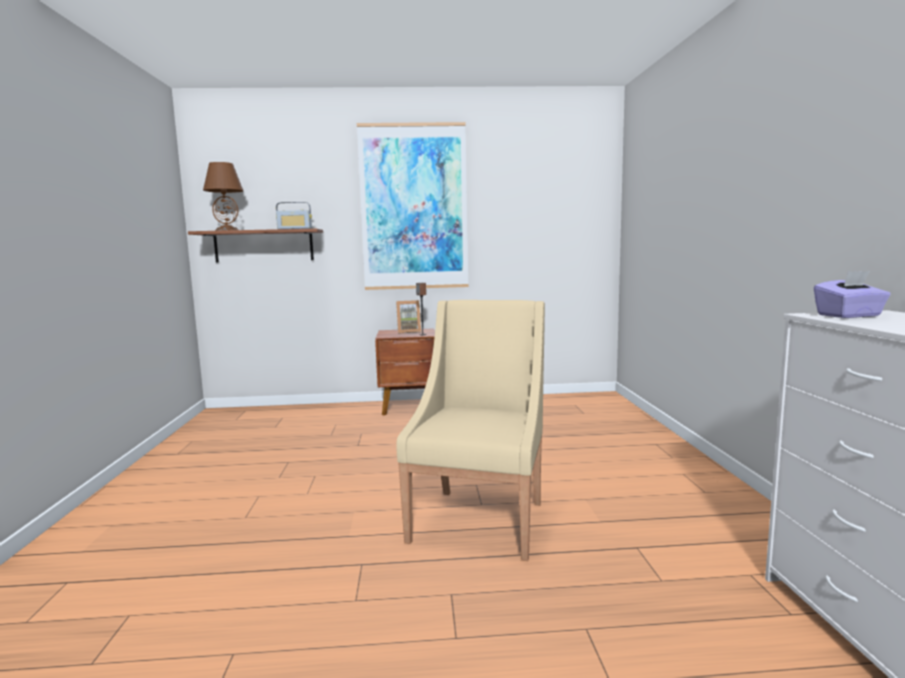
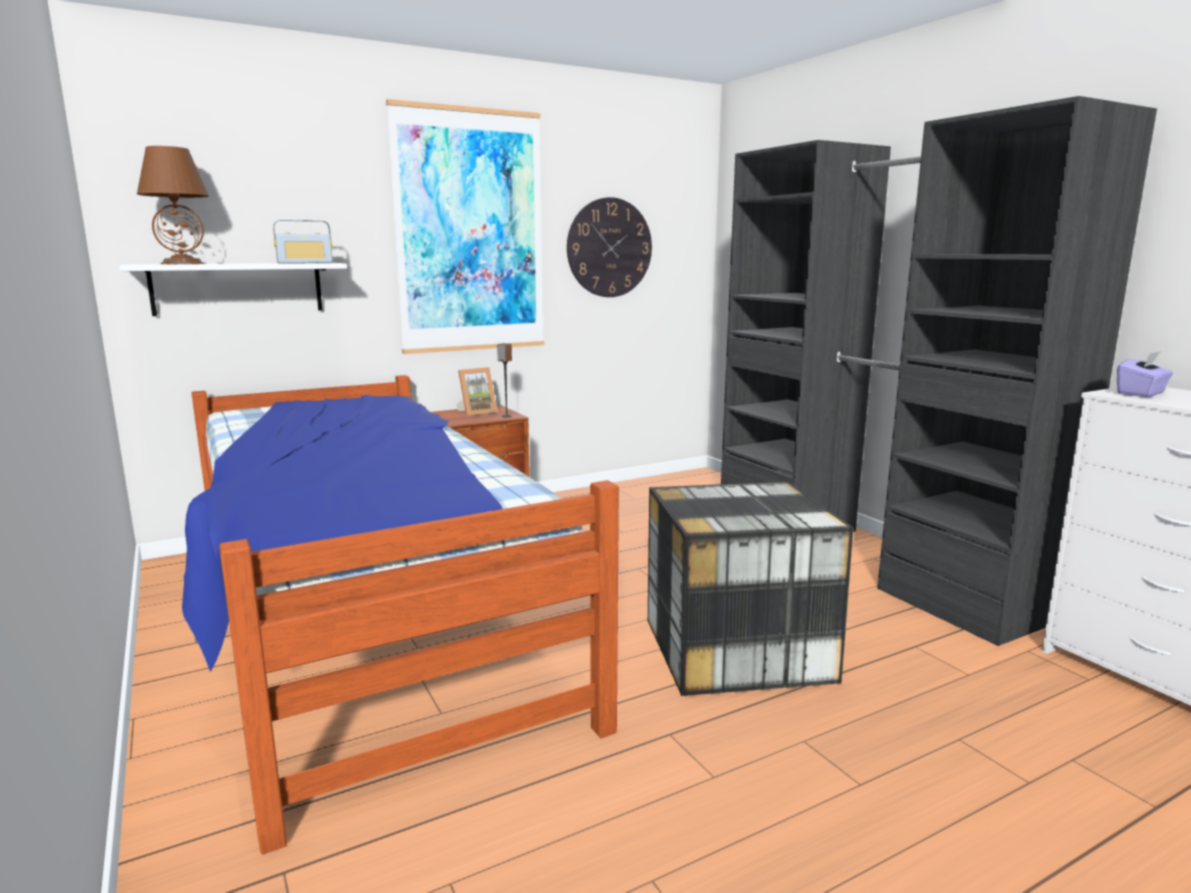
camera: 25 degrees left, 5 degrees up
(264, 246) = (238, 288): brown shelf -> white shelf
(269, 457) = (364, 622): none -> bed
(480, 519) = (737, 650): beige armchair -> storage box
(523, 216) = (609, 248): none -> wall clock
(676, 472) = (866, 558): none -> black wardrobe

